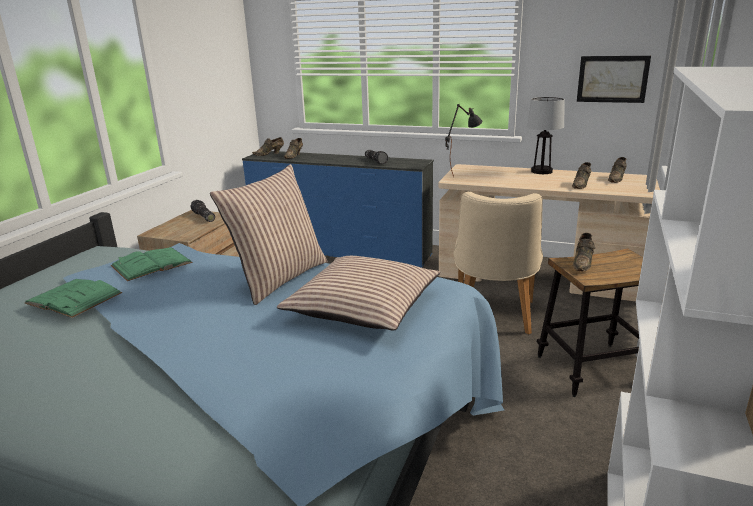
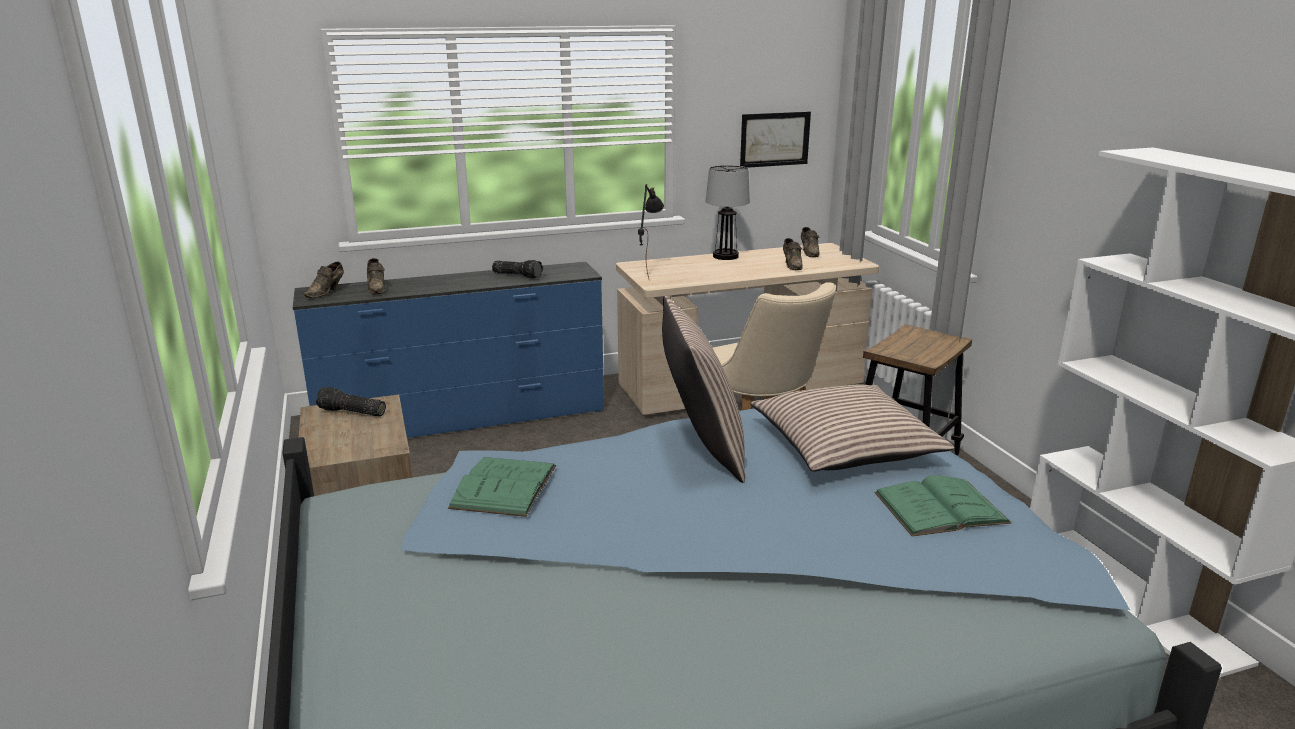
camera: 40 degrees left, 0 degrees up
(74, 298) = (503, 563): green book -> green book (940, 507)
(583, 263) = (898, 348): brown shoe -> none

